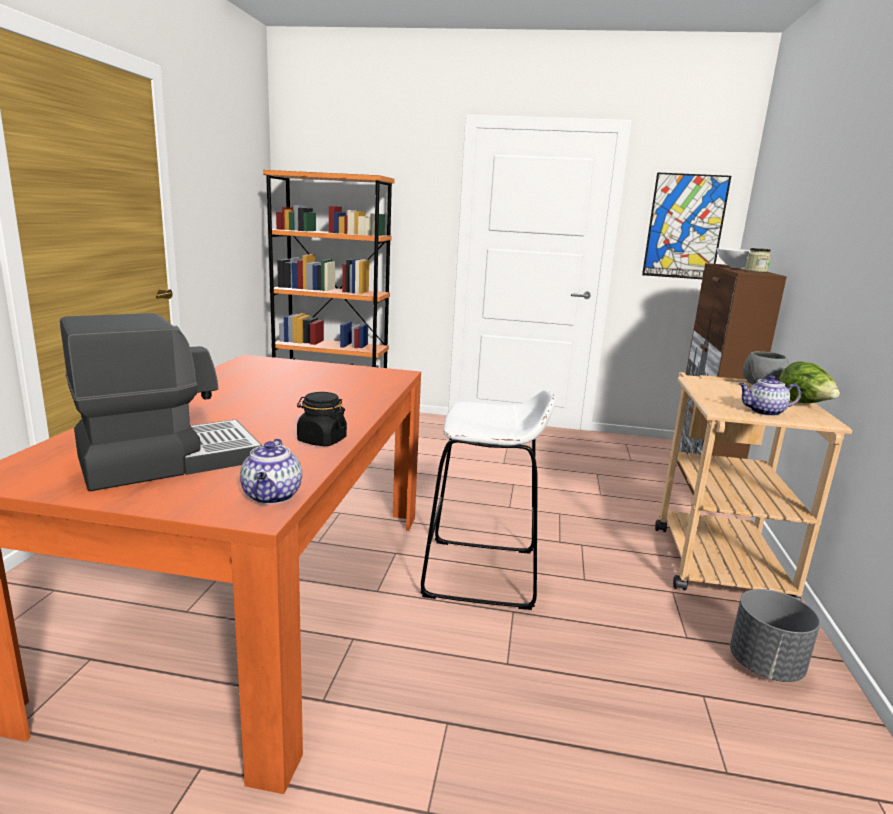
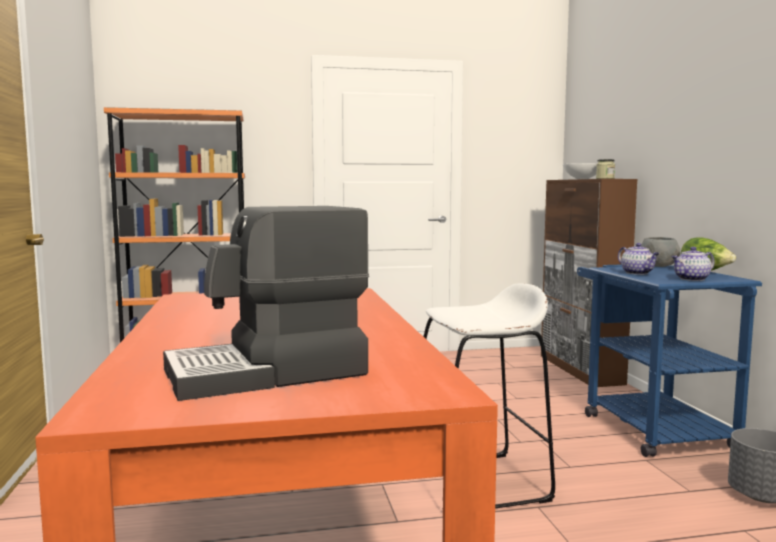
camera: 20 degrees left, 10 degrees down
(168, 459) = (268, 373): coffee machine -> coffee machine turned 150 degrees counterclockwise
(272, 496) = (434, 381): teapot -> teapot (638, 273)
(321, 440) = (389, 340): black jar -> none
(685, 227) = (517, 152): picture -> none
(715, 556) = (649, 426): beige cart -> blue cart

